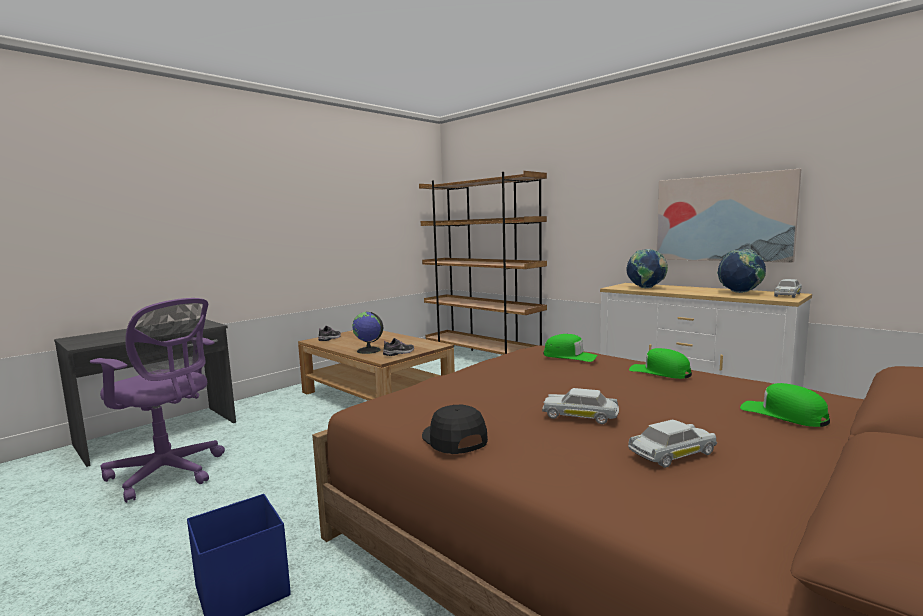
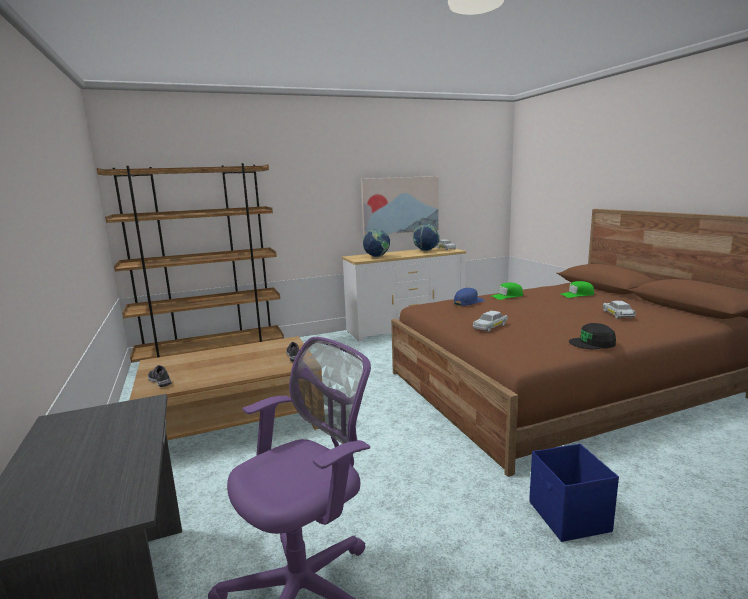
camera: 65 degrees left, 5 degrees up
(368, 351) = (260, 367): globe -> none
(570, 356) = (468, 302): green cap -> blue cap
(580, 416) = (569, 318): white toy car -> white toy car (490, 327)

